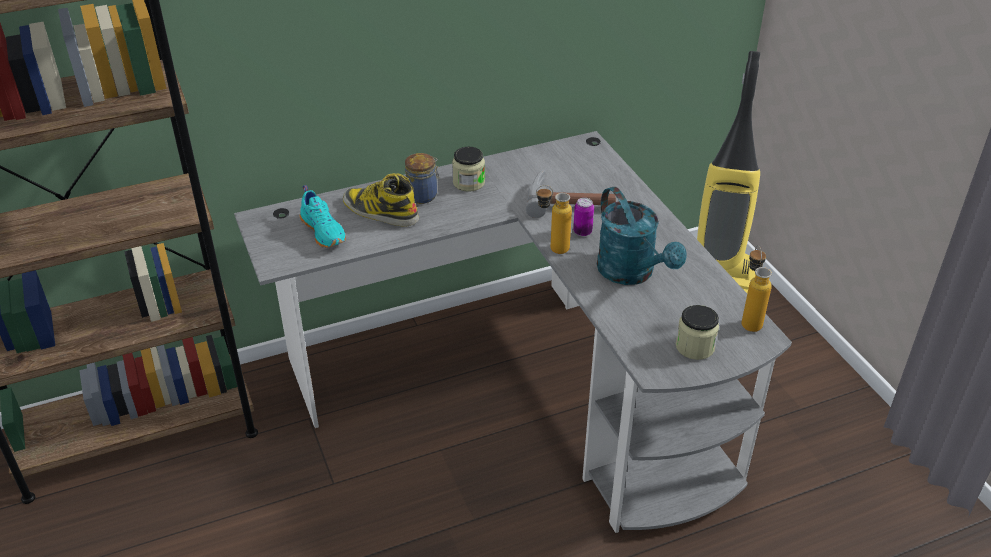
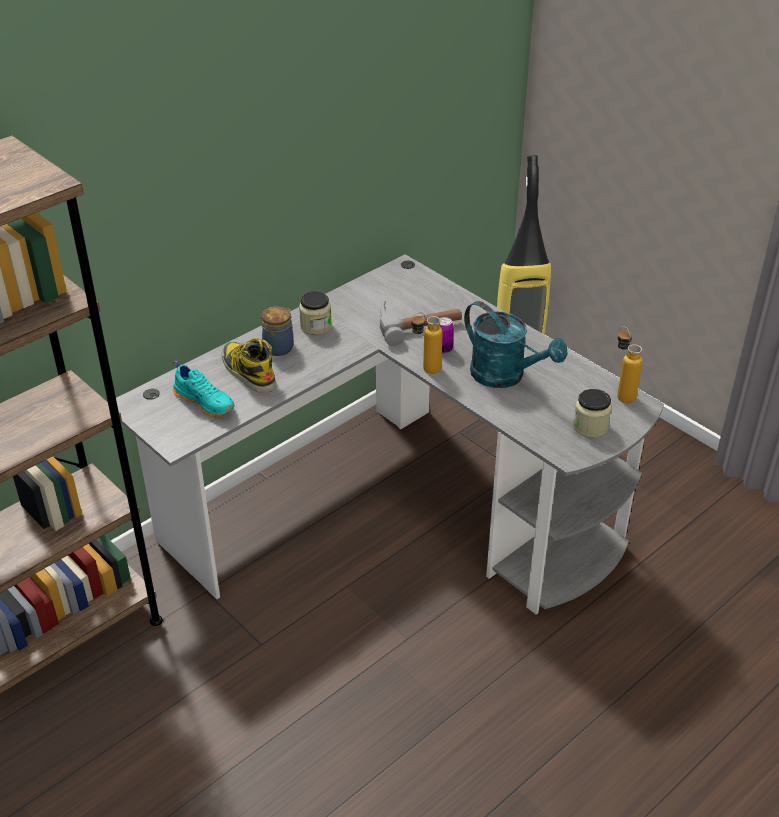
camera: 20 degrees left, 0 degrees up
(380, 212) = (247, 371): boot -> boot turned 45 degrees clockwise

